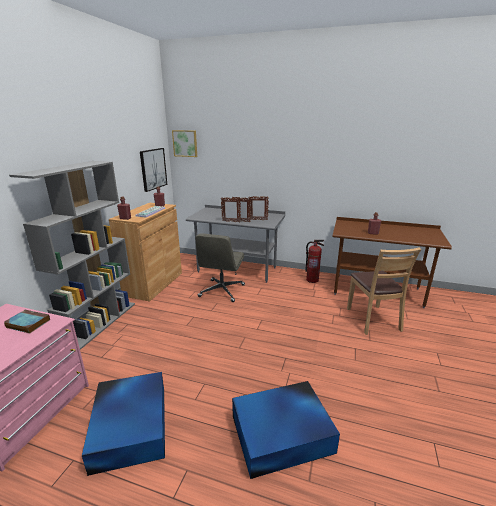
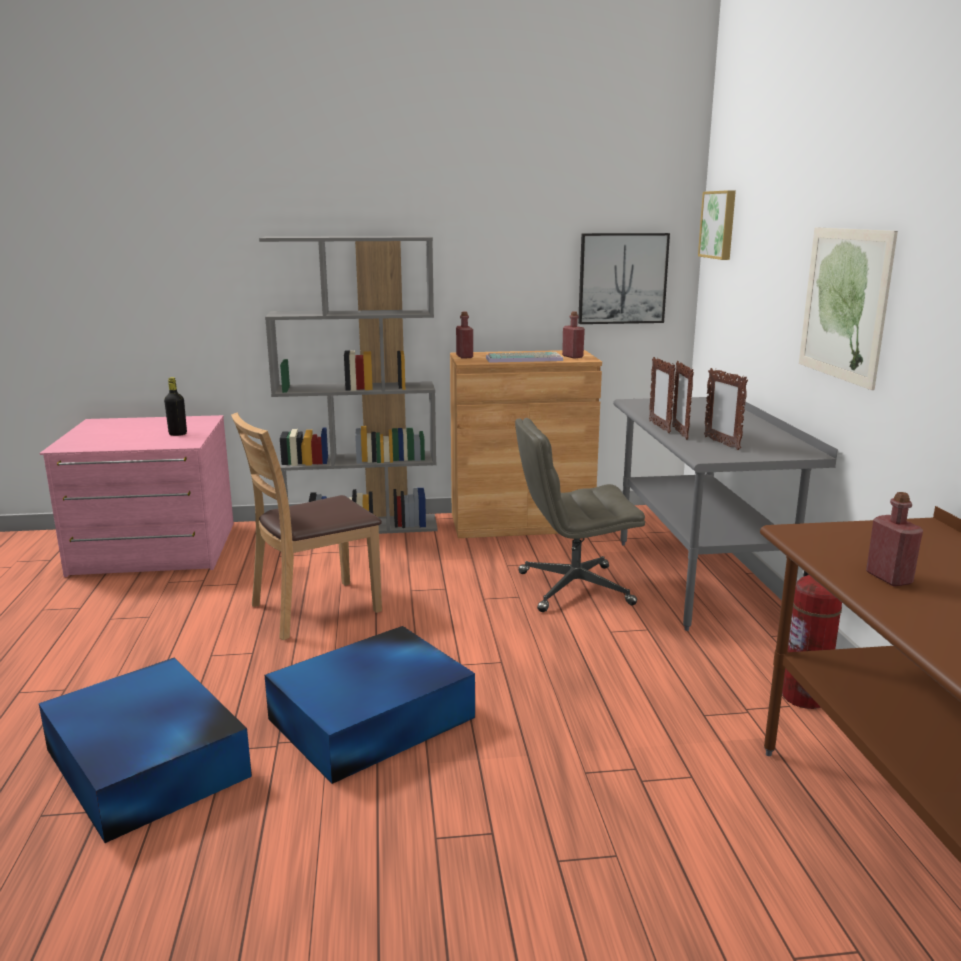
camera: 65 degrees right, 5 degrees down
(27, 323) = (178, 434): book -> black bottle
(131, 425) = (143, 623): blue storage box -> blue storage box (374, 718)
(278, 168) = (844, 304): none -> picture
(373, 320) = (689, 858): brown chair -> brown chair (314, 609)

